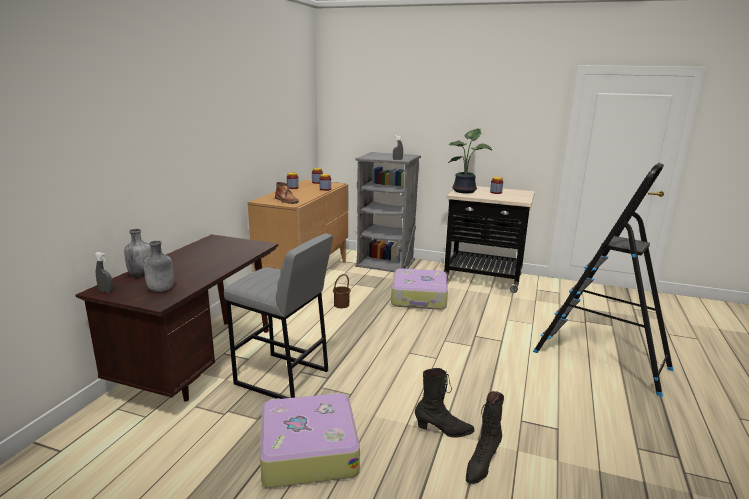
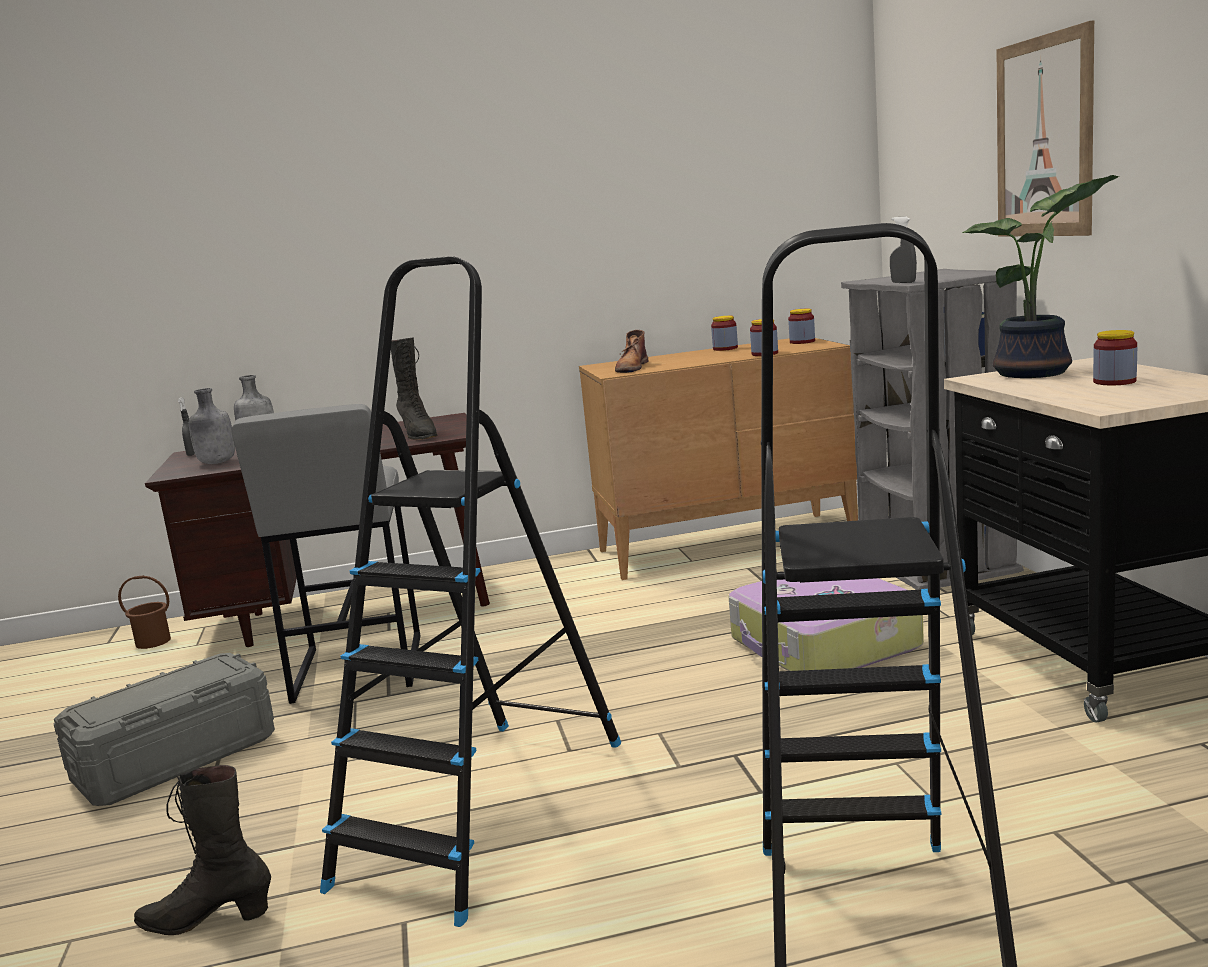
camera: 60 degrees right, 5 degrees down
(308, 450) = (175, 758): suitcase -> grey storage box
(341, 305) = (663, 606): brown bucket -> brown bucket (153, 641)
(430, 110) = (1044, 137): none -> picture
(443, 430) = (300, 845): black boot -> black boot (418, 434)
(462, 385) = (485, 811): none -> black step ladder

